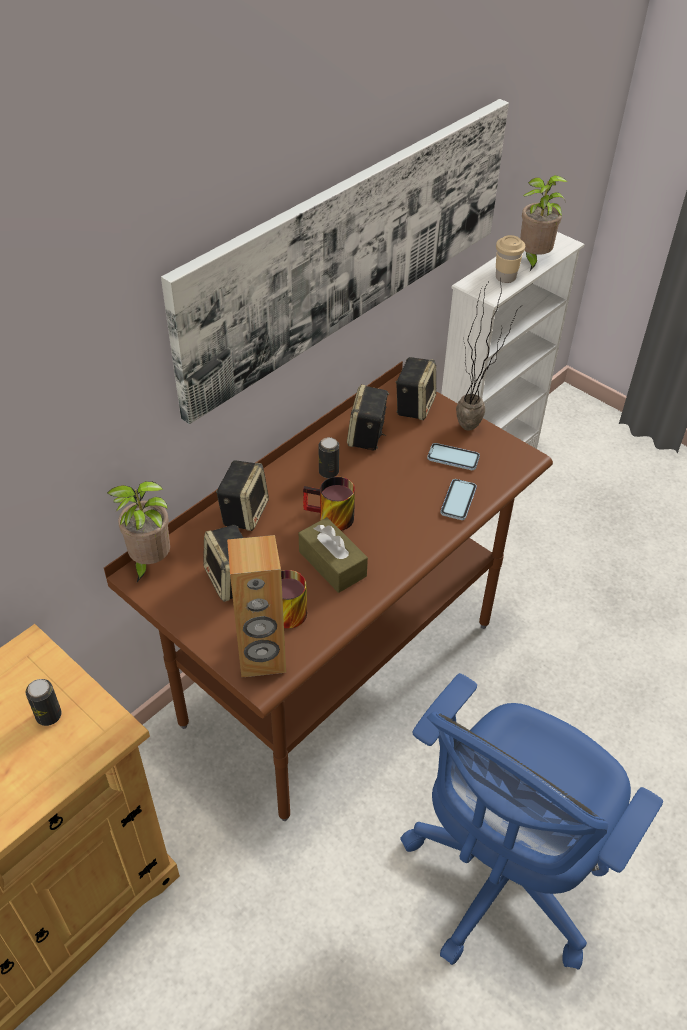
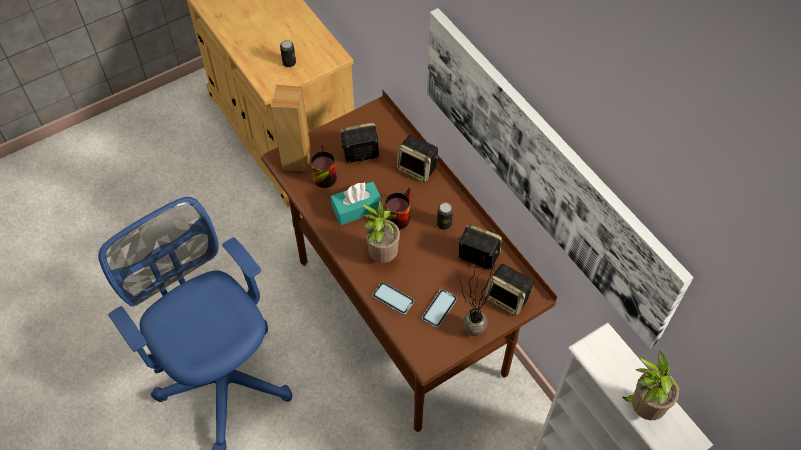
camera: 105 degrees right, 10 degrees up
(149, 563) = (387, 116): potted plant -> potted plant (381, 255)
(332, 564) = (357, 208): brown tissue box -> turquoise tissue box
(505, 277) = (613, 371): beige cup -> none

